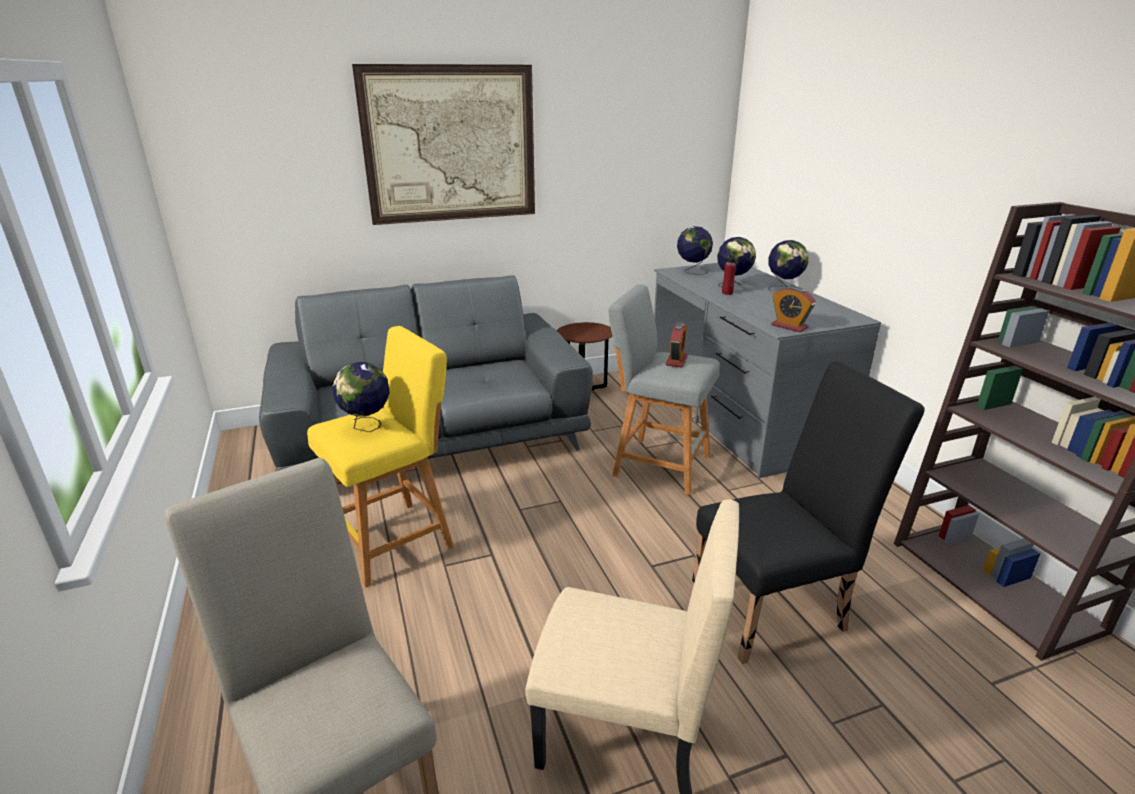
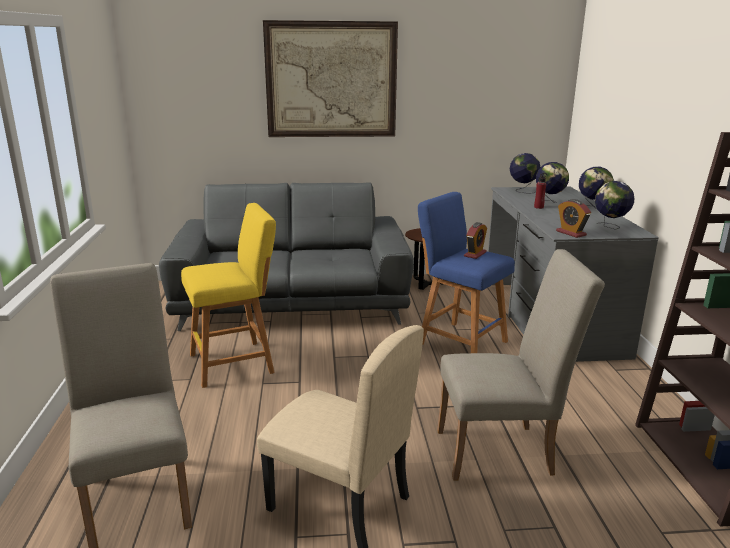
camera: 15 degrees right, 5 degrees down
(367, 426) = (219, 270): globe -> globe (610, 227)
(657, 464) = (459, 341): grey stool -> blue stool
(777, 609) = (503, 451): black chair -> beige chair

